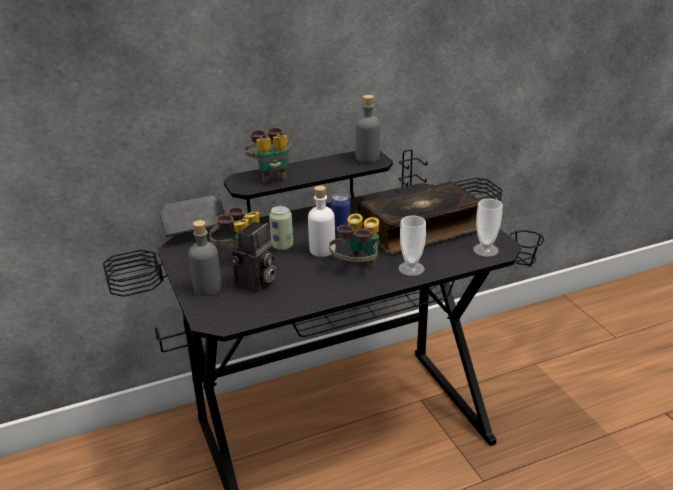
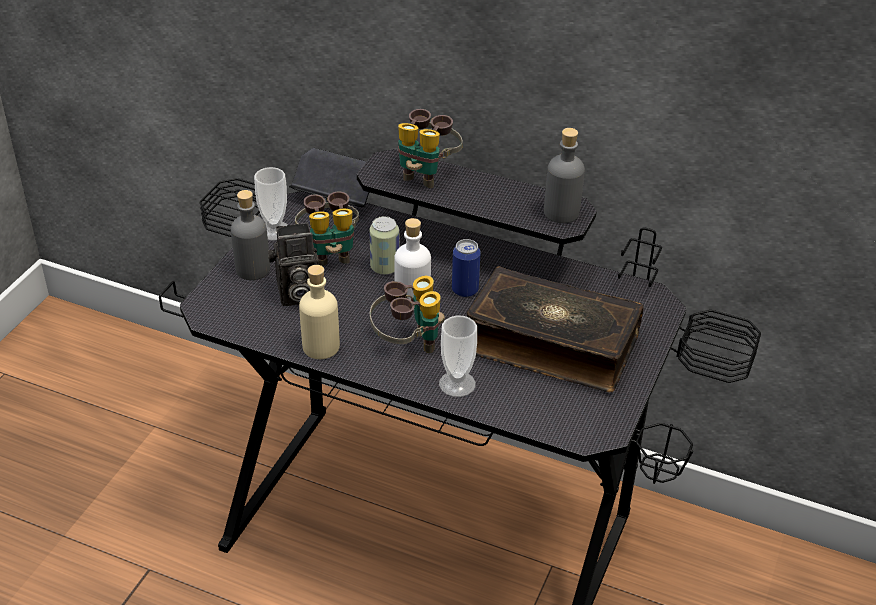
camera: 45 degrees right, 10 degrees up
(315, 296) = (321, 347): none -> beige bottle
(485, 250) = (573, 421): cup -> cup (274, 230)

